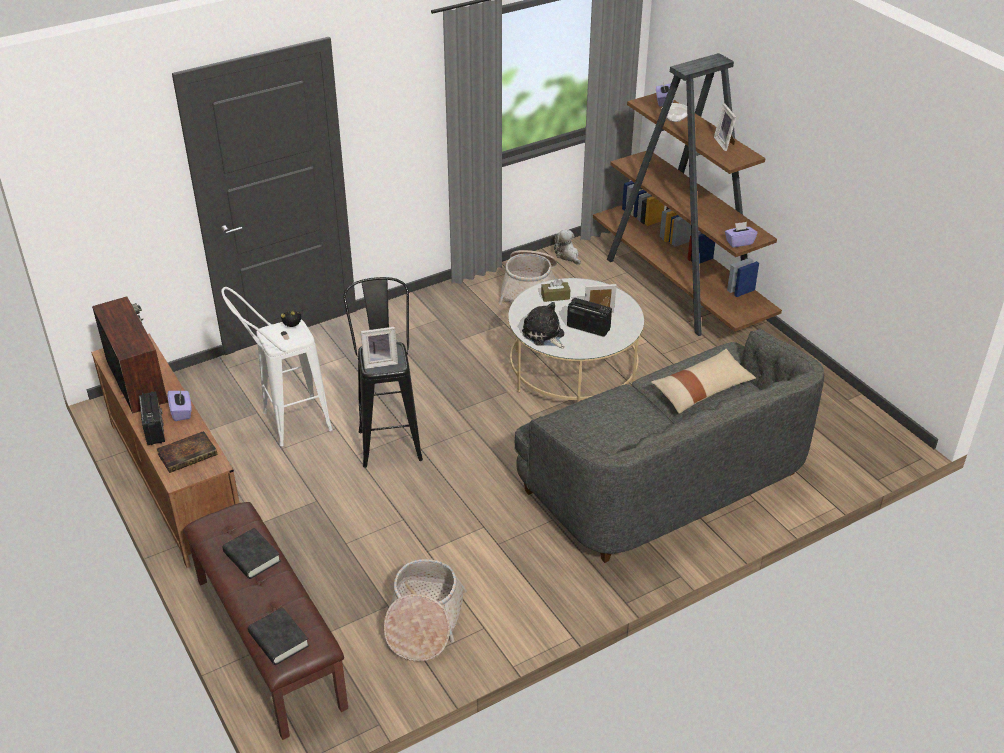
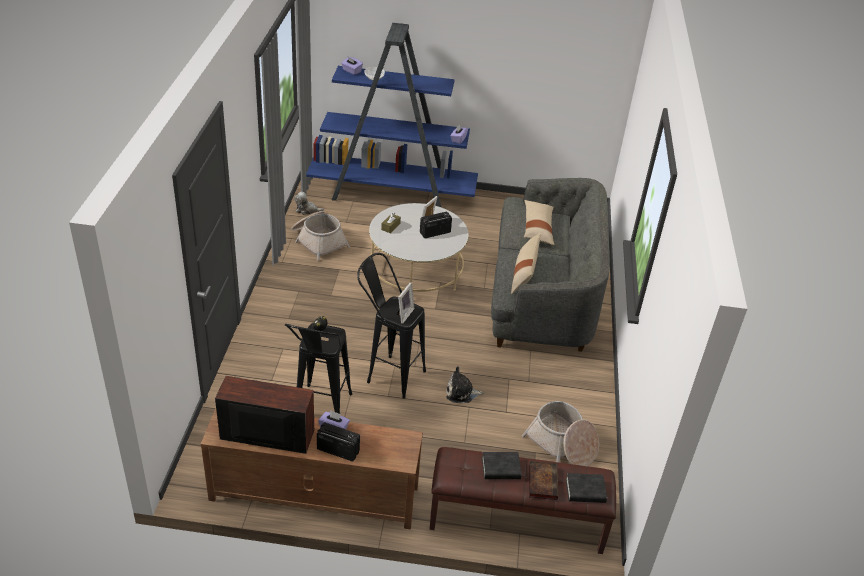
camera: 55 degrees left, 0 degrees up
(188, 454) = (384, 445): book -> book (542, 481)
(286, 425) = (320, 411): white stool -> black stool
(544, 335) = (422, 250): plush toy -> plush toy (461, 393)
(596, 420) = (524, 274): none -> beige pillow
(679, 287) = (392, 193): brown bookcase -> blue bookcase
(725, 143) = (423, 80): picture frame -> none

